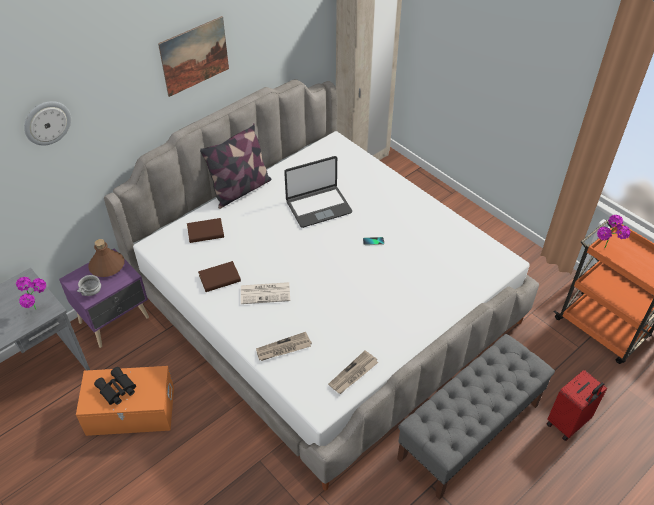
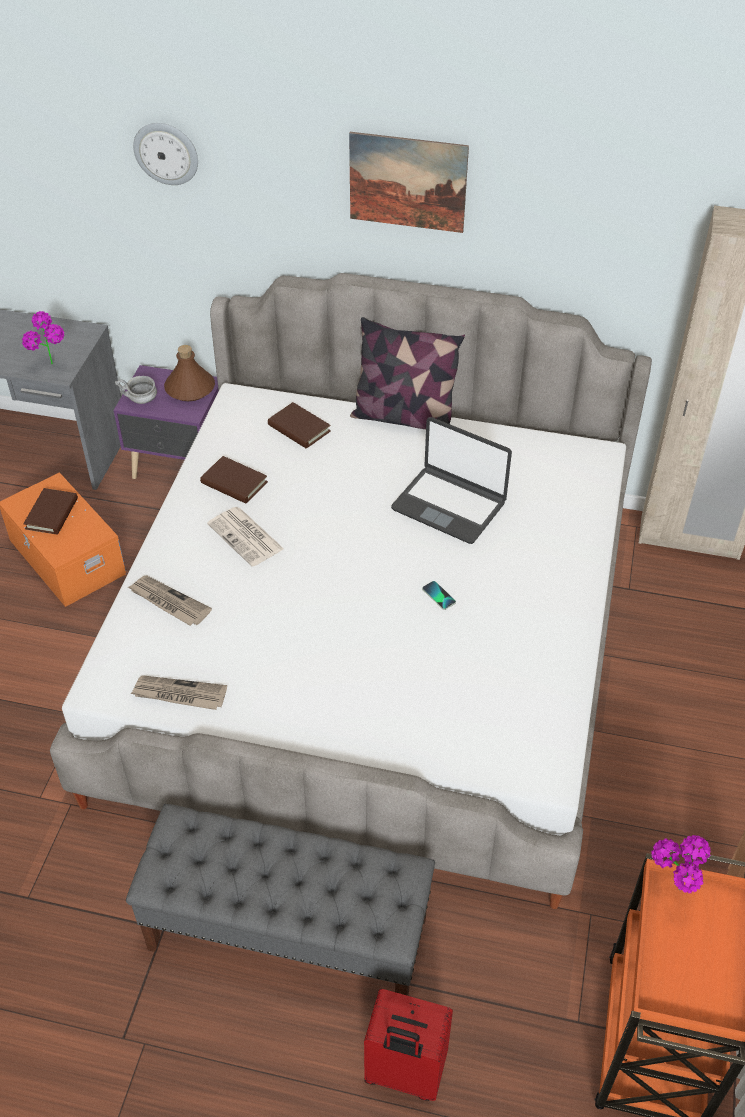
camera: 55 degrees right, 0 degrees up
(116, 390) = (52, 514): black binoculars -> brown book

